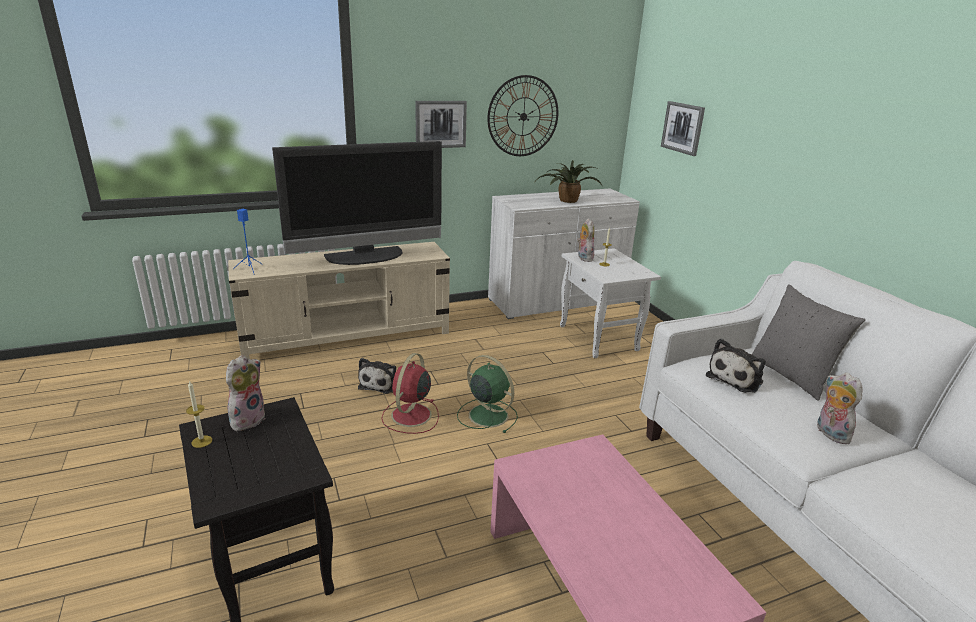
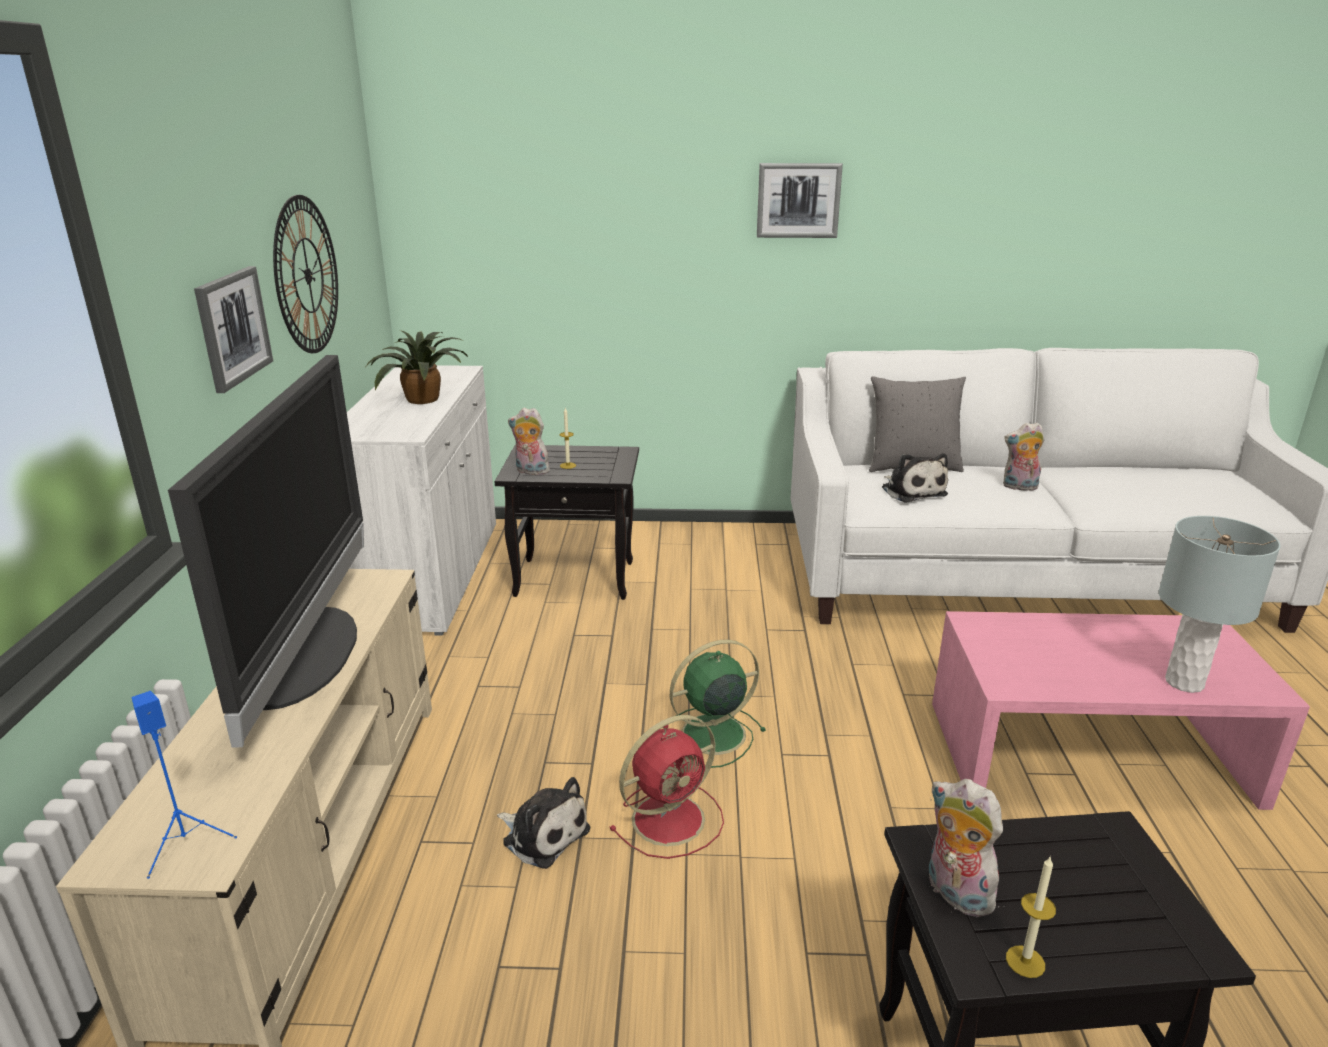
camera: 65 degrees left, 0 degrees up
(410, 416) = (671, 818): red fan -> red fan turned 75 degrees counterclockwise
(598, 569) = (1184, 682): none -> grey table lamp
(600, 339) = (577, 578): white side table -> black side table
(683, 128) = (525, 238): picture -> picture (798, 200)

